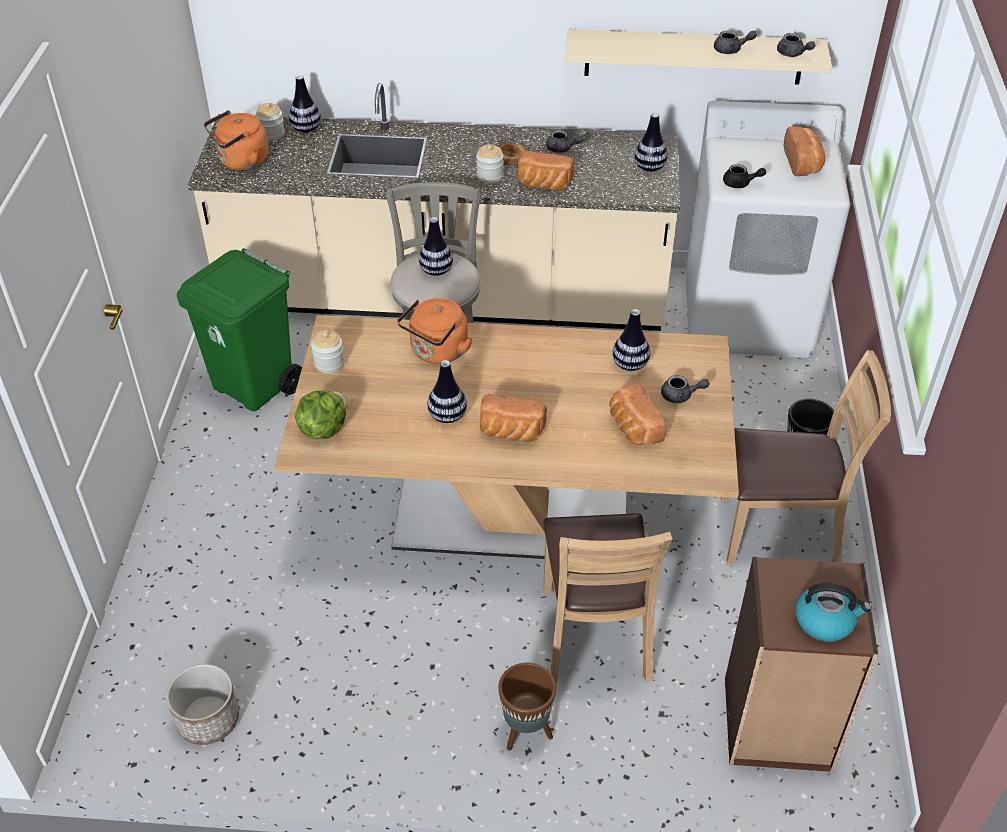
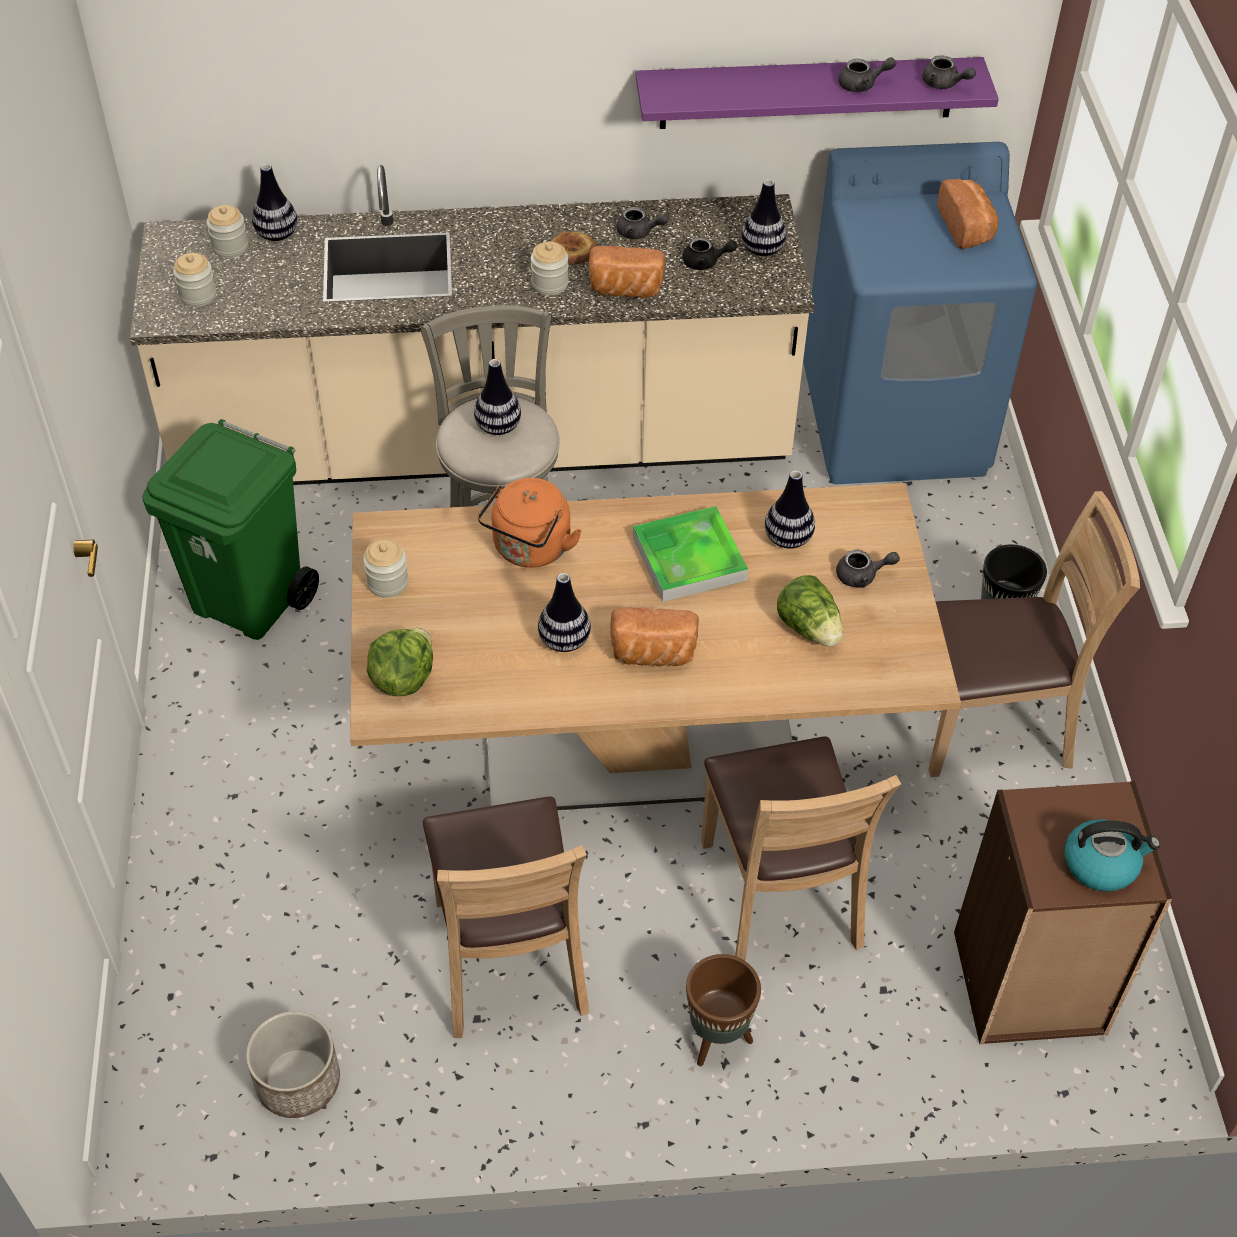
camera: 10 degrees left, 5 degrees up
(241, 162) = (198, 295): orange kettle -> jar
(382, 653) = (508, 958): none -> brown chair
(553, 370) = (689, 559): none -> tray
(633, 427) = (809, 628): bread -> lettuce
(693, 57) = (807, 92): beige shelf -> purple shelf
(740, 184) = (891, 267): black teapot -> black teapot (705, 262)
(748, 315) = (896, 423): white washing machine -> blue washing machine

